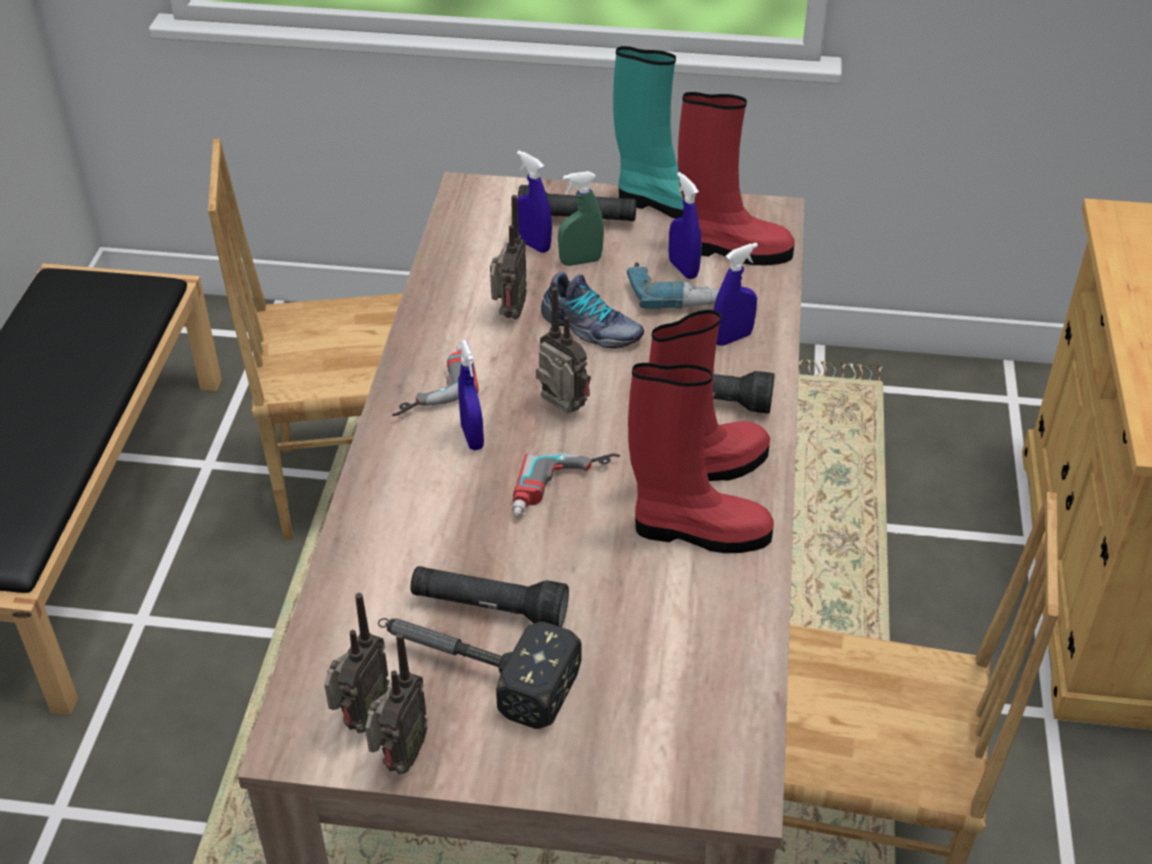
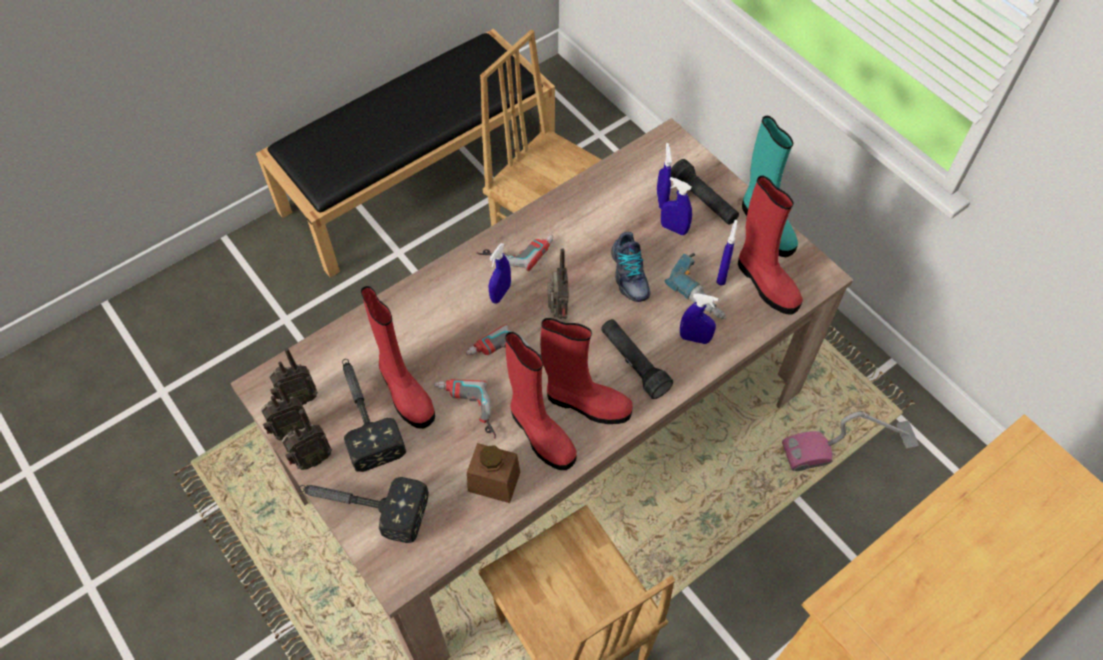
camera: 45 degrees right, 15 degrees up
(489, 608) = (404, 391): black flashlight -> red boot
(508, 314) = (599, 234): radio -> radio (311, 459)
(580, 261) = (673, 228): green spray bottle -> blue spray bottle
(587, 574) = (465, 411): none -> power drill
(599, 760) = (362, 506): none -> hammer
(712, 612) = (494, 481): none -> brown jar
(874, 446) = (849, 446): none -> vacuum cleaner

